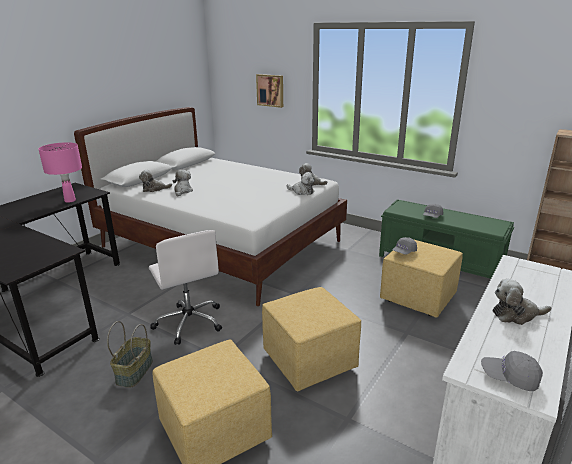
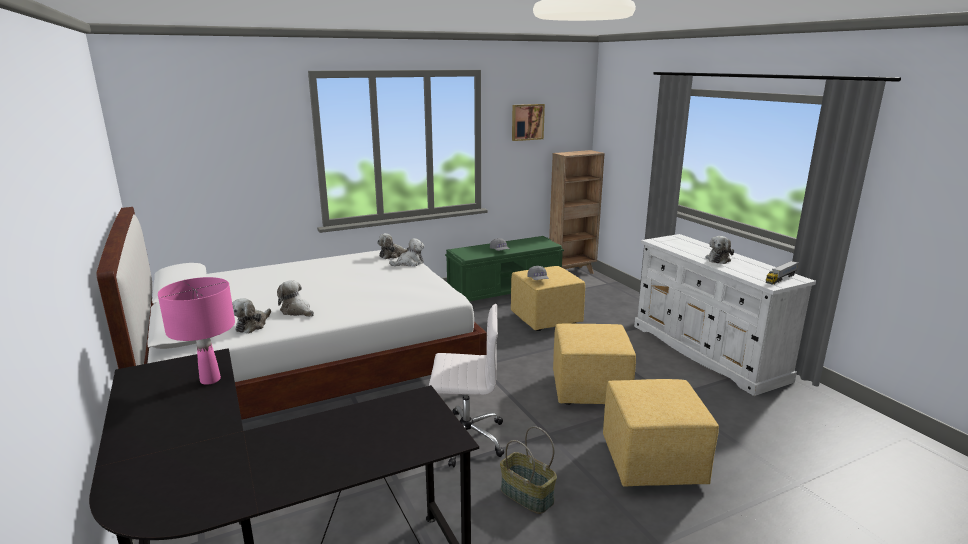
camera: 60 degrees left, 5 degrees down
(270, 90) = (247, 161): picture -> picture (527, 122)
(509, 377) = (780, 278): grey cap -> toy truck

